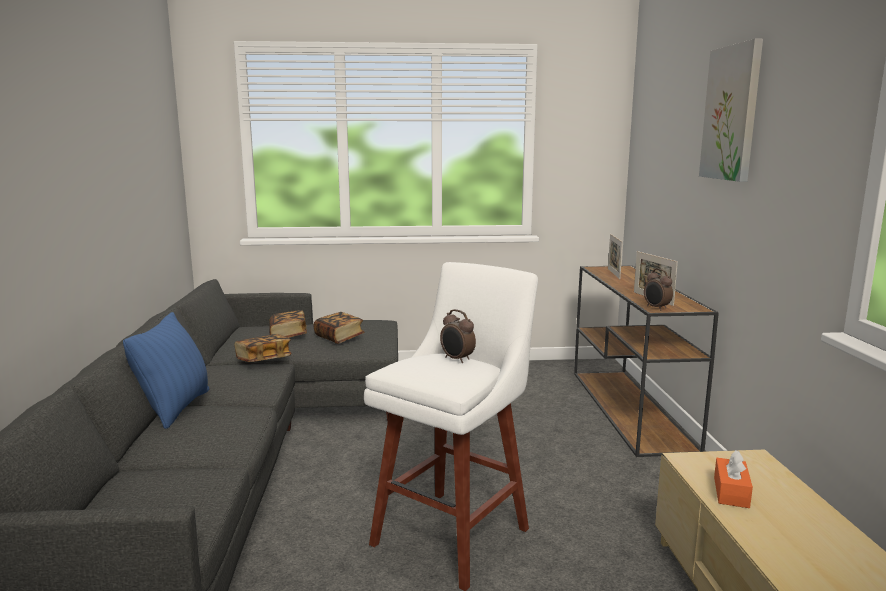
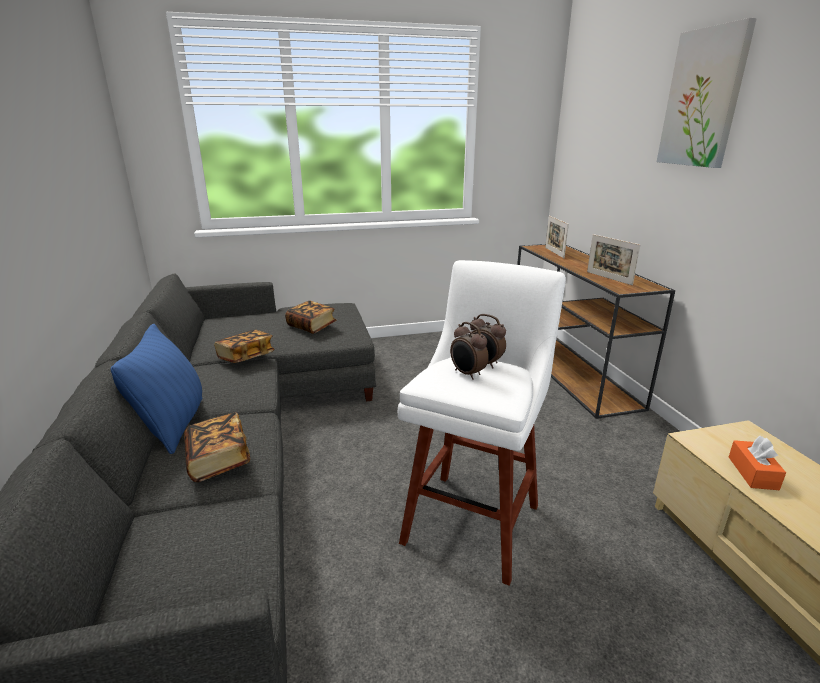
camera: 10 degrees left, 10 degrees up
(288, 335) = (260, 327): book -> book (218, 460)
(656, 308) = (620, 288): alarm clock -> alarm clock (467, 374)

